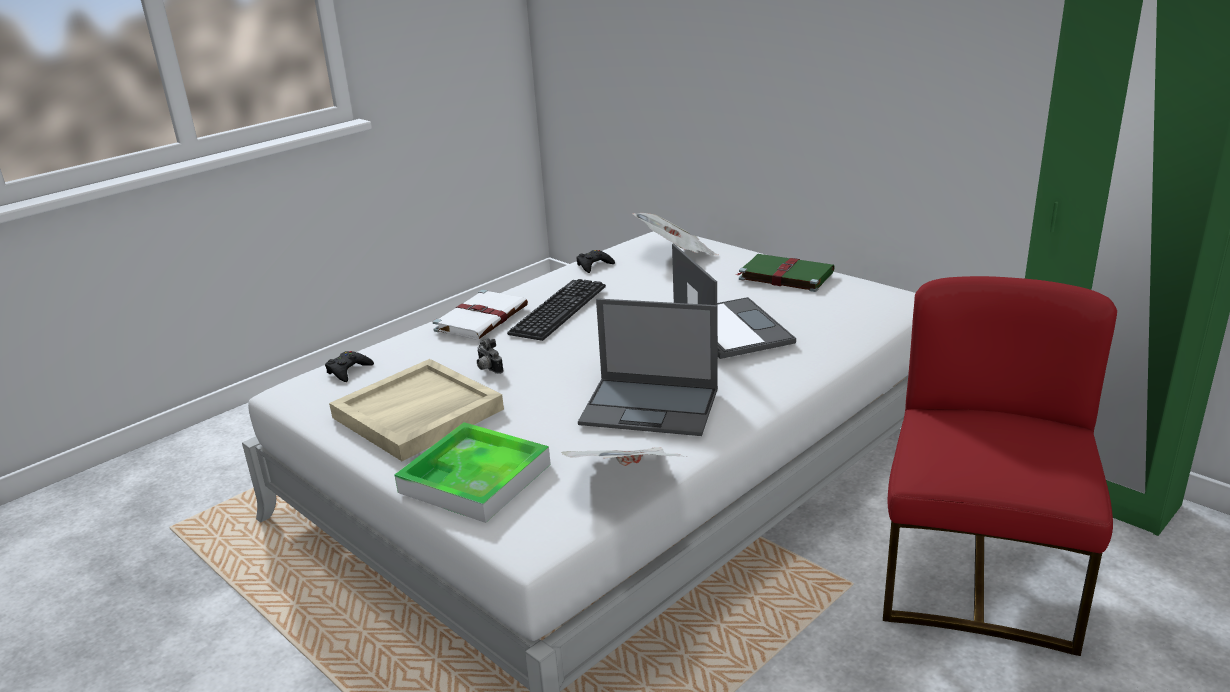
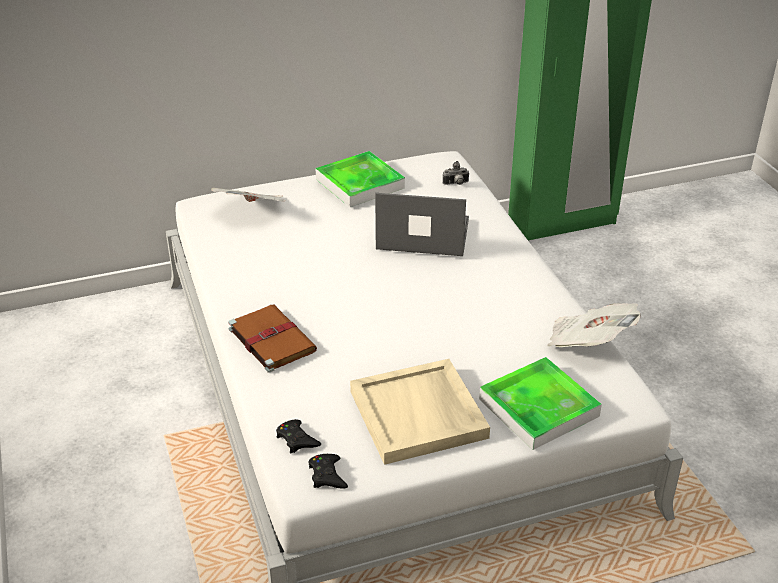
camera: 65 degrees left, 10 degrees up
(482, 318) = (271, 339): white book -> brown book
(487, 369) = (375, 360): camera -> camera (456, 184)
(558, 310) = (303, 296): keyboard -> none
(594, 265) = (223, 255): black game controller -> black game controller (327, 475)
(651, 406) = (502, 304): laptop -> none
(784, 275) = (360, 183): green book -> tray
(980, 578) = (611, 293): red chair -> none

